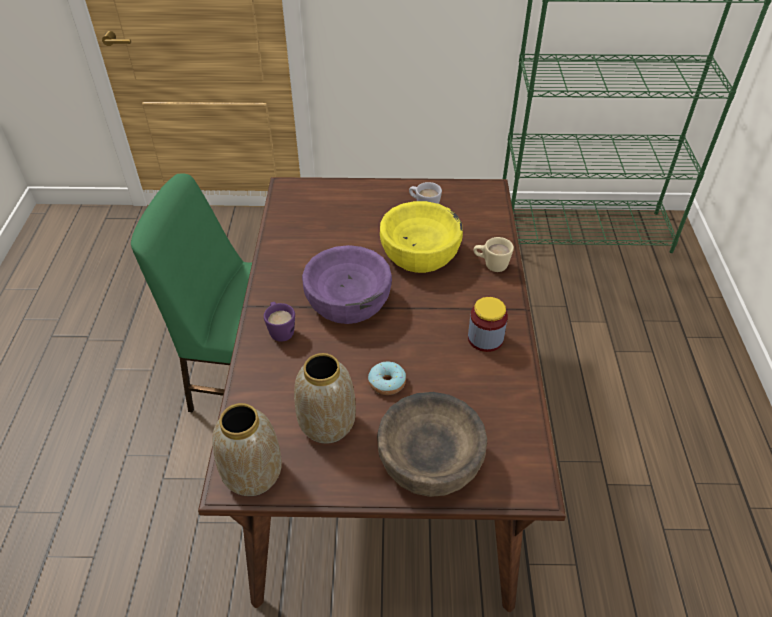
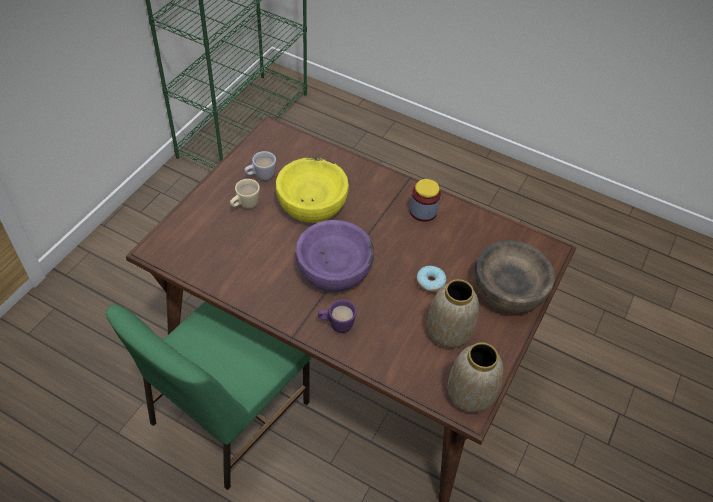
camera: 65 degrees left, 5 degrees up
(491, 265) = (354, 172): beige mug -> beige mug (245, 205)

